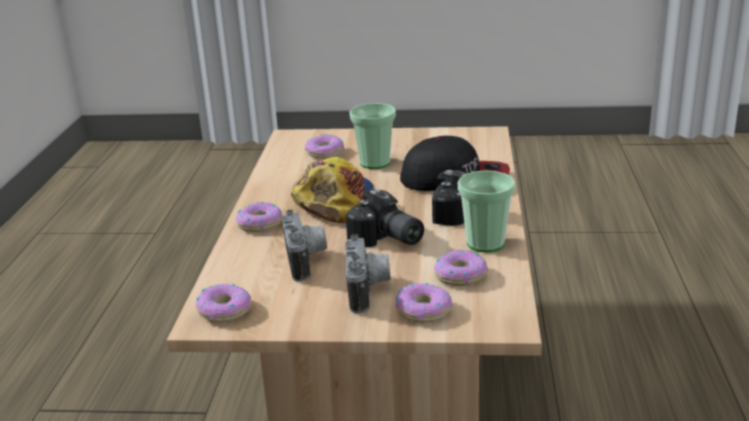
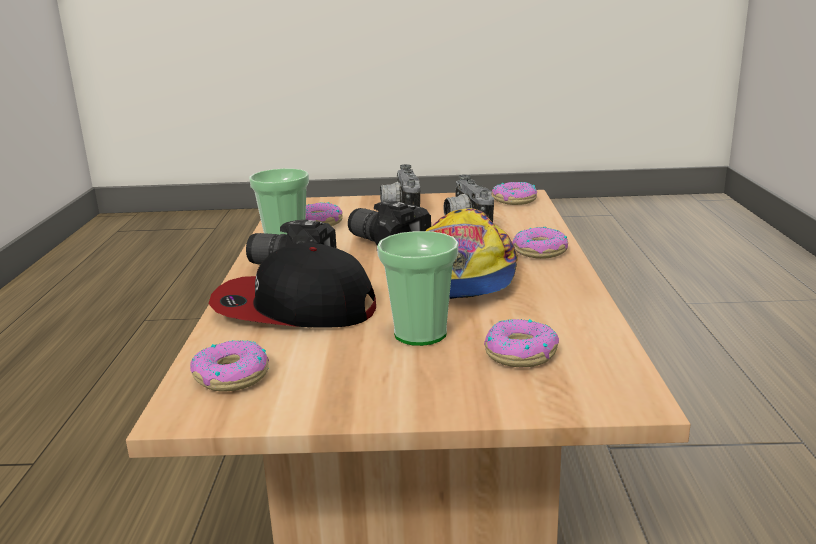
camera: 175 degrees right, 5 degrees down
(423, 310) = (354, 206): donut -> donut (231, 376)

